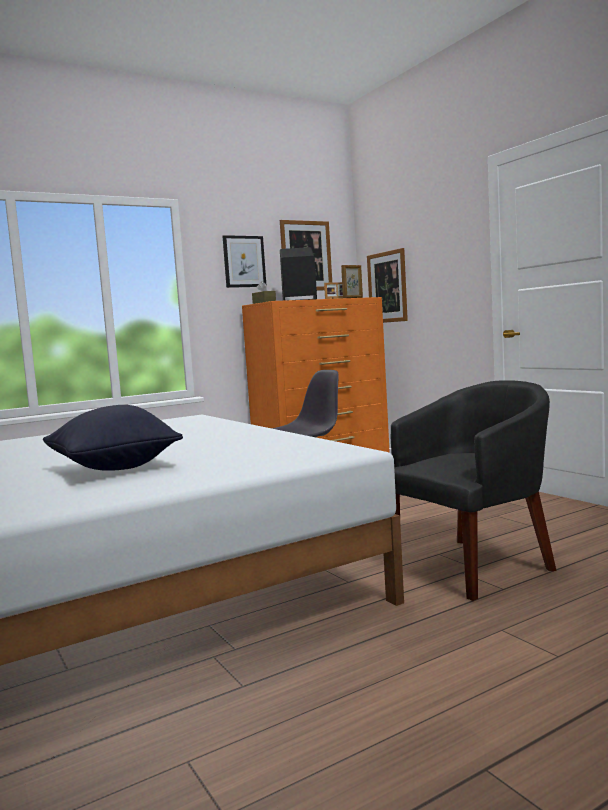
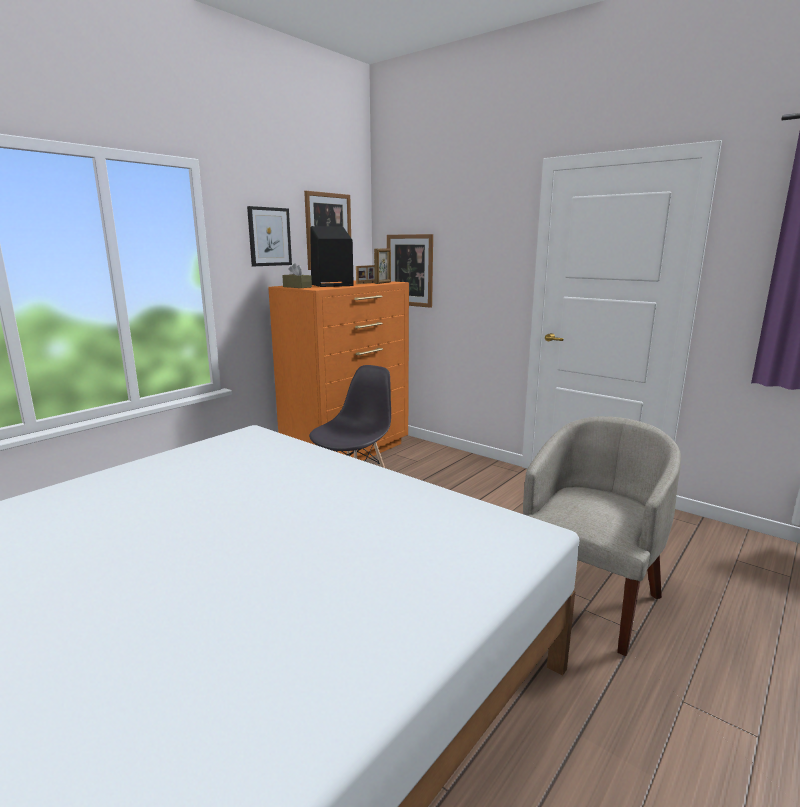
camera: 20 degrees left, 10 degrees up
(114, 469) = (273, 595): black pillow -> none
(474, 566) = (588, 598): black armchair -> beige armchair

